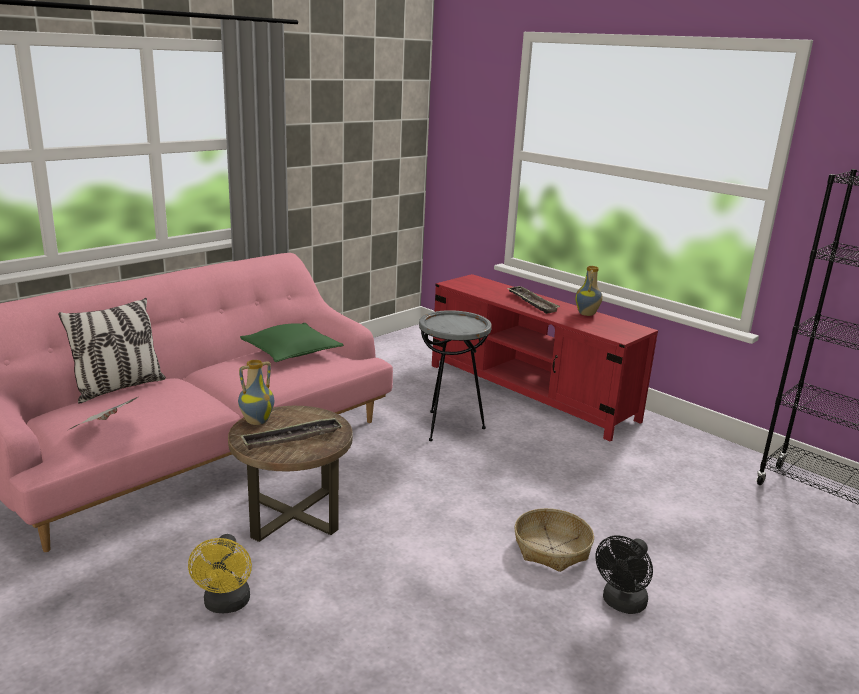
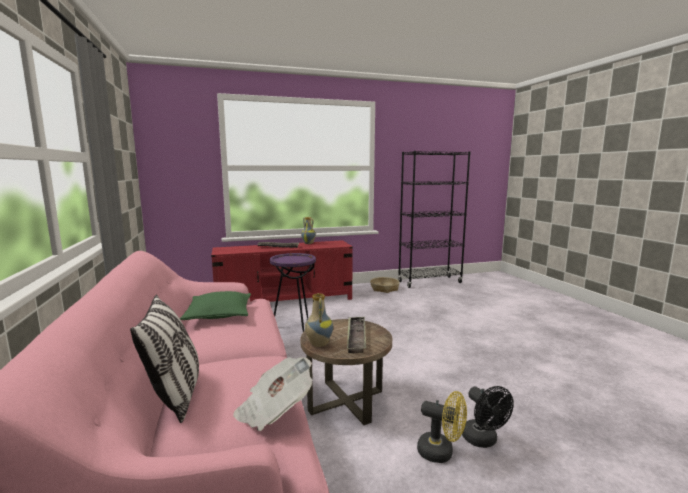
camera: 60 degrees left, 10 degrees down
(448, 426) = (294, 327): grey side table -> purple side table
(552, 549) = (431, 335): basket -> basket (384, 288)
(621, 604) = (478, 334): black fan -> black fan (483, 440)

